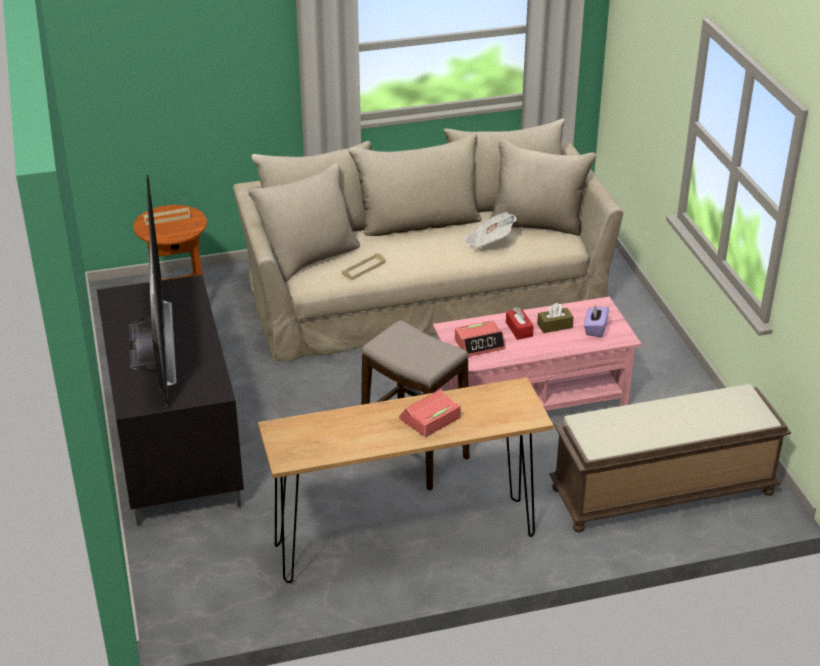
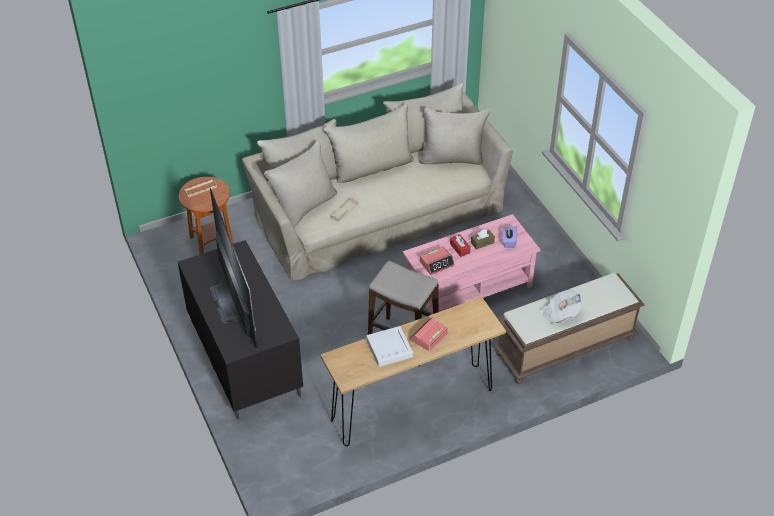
camera: 10 degrees left, 10 degrees up
(364, 427) = (389, 349): none -> grey tray
(488, 242) = (423, 178): newspaper -> newspaper (560, 313)

